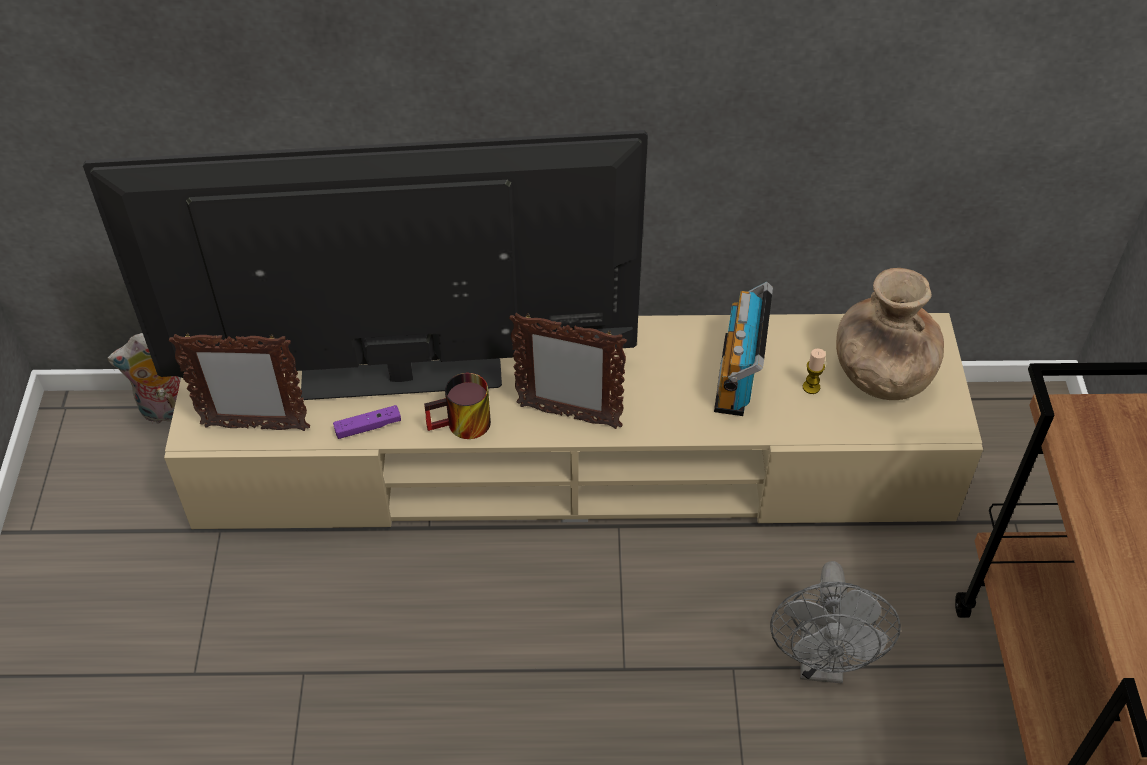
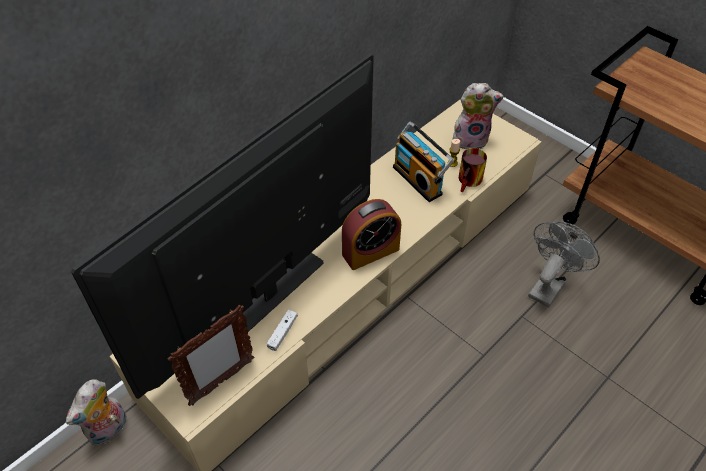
camera: 45 degrees left, 0 degrees up
(368, 427) = (282, 333): purple game controller -> white game controller
(462, 427) = (329, 295): mug -> mug (471, 181)
(568, 416) = (370, 252): picture frame -> alarm clock
(822, 663) = (549, 284): grey fan -> grey fan turned 105 degrees counterclockwise
(880, 375) = (471, 139): brown vase -> plush toy

